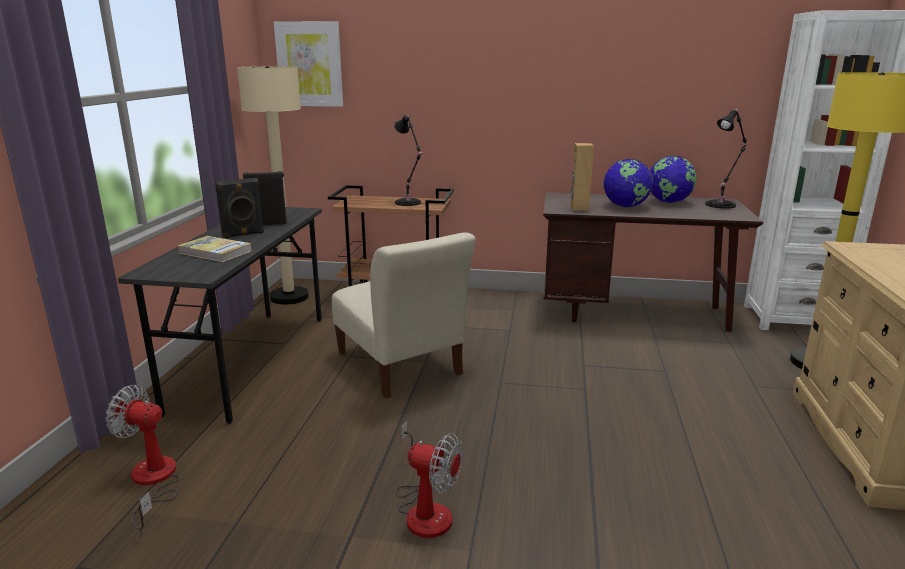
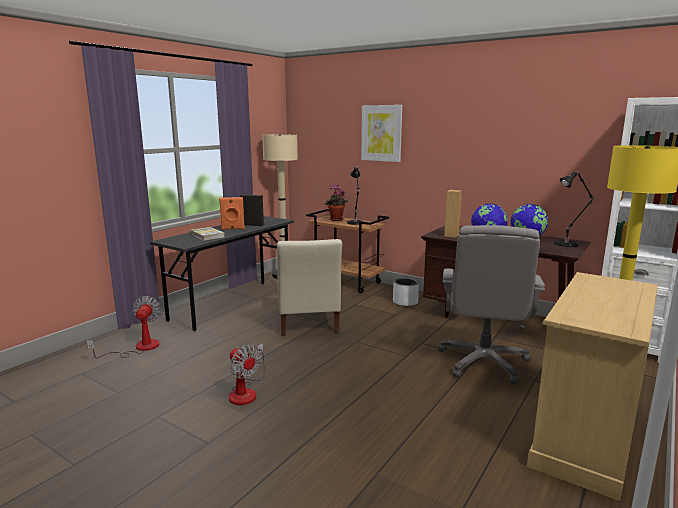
camera: 25 degrees right, 5 degrees down
(153, 481) = (138, 348): fan -> fan turned 45 degrees clockwise
(243, 234) = (233, 229): black speaker -> orange speaker
(309, 64) = (311, 133): picture -> picture (381, 133)
(373, 201) = (336, 220): none -> potted plant
(503, 310) = (405, 302): none -> grey planter
(680, 376) = (484, 362): none -> grey office chair

